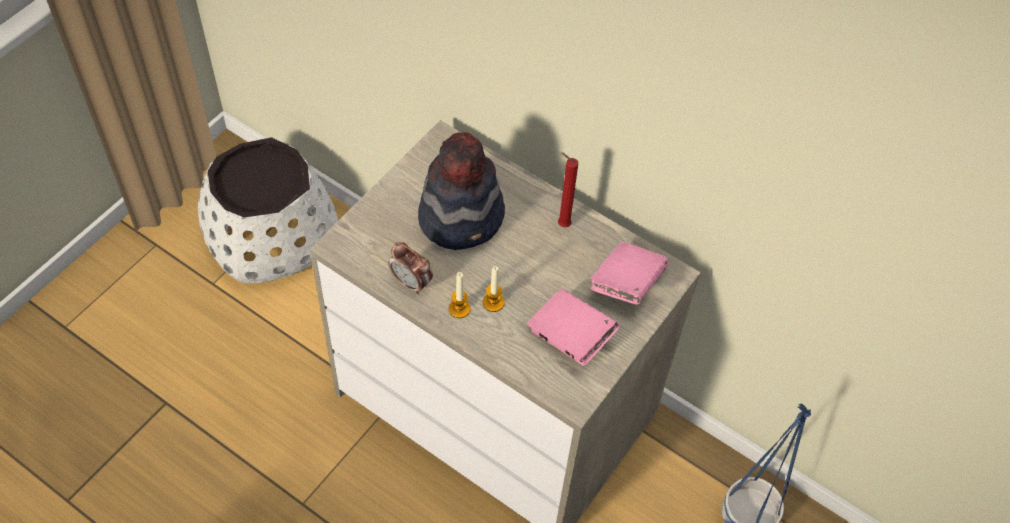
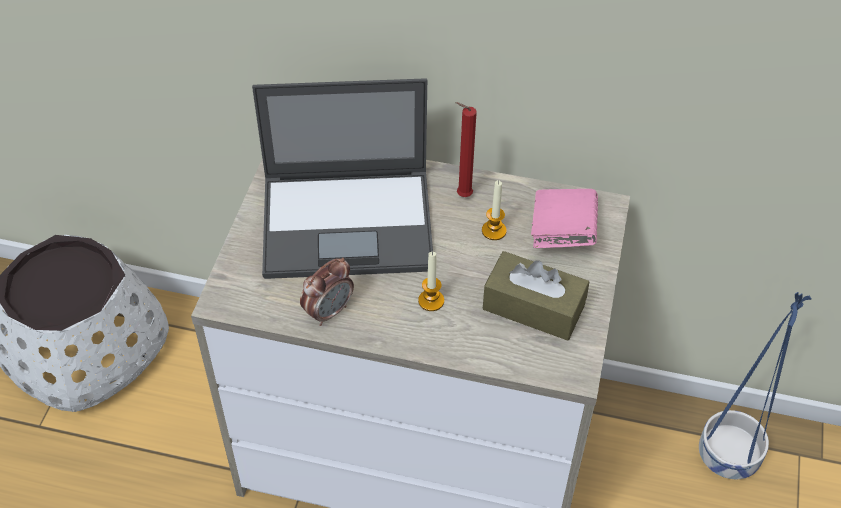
camera: 20 degrees left, 5 degrees down
(411, 283) = (329, 311): alarm clock -> alarm clock turned 60 degrees counterclockwise
(459, 309) = (397, 320): candle -> candle (494, 231)
(462, 216) = (350, 223): hat -> laptop
(570, 337) = (533, 307): pink book -> brown tissue box

